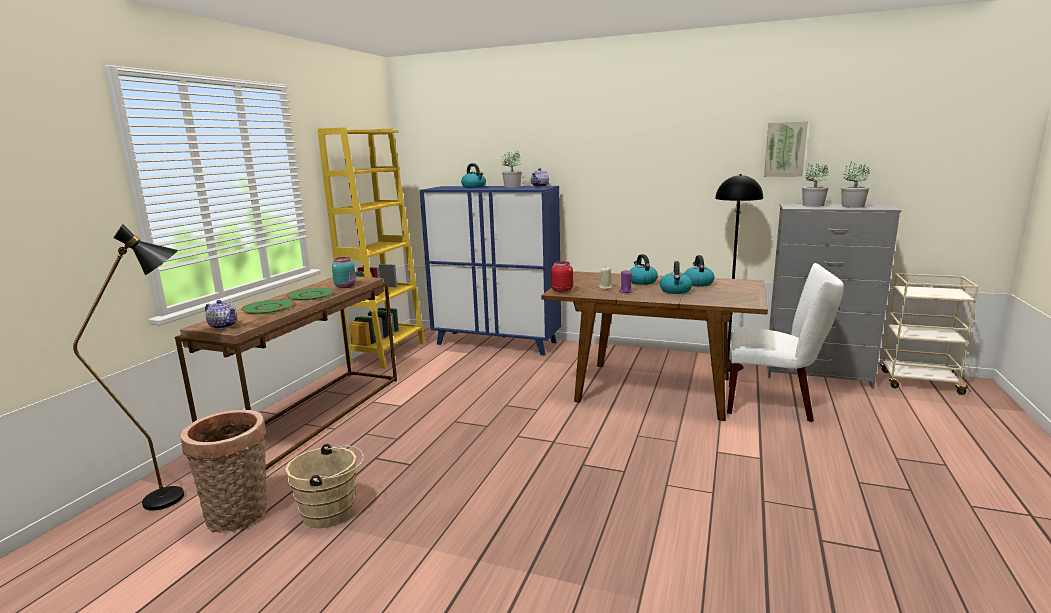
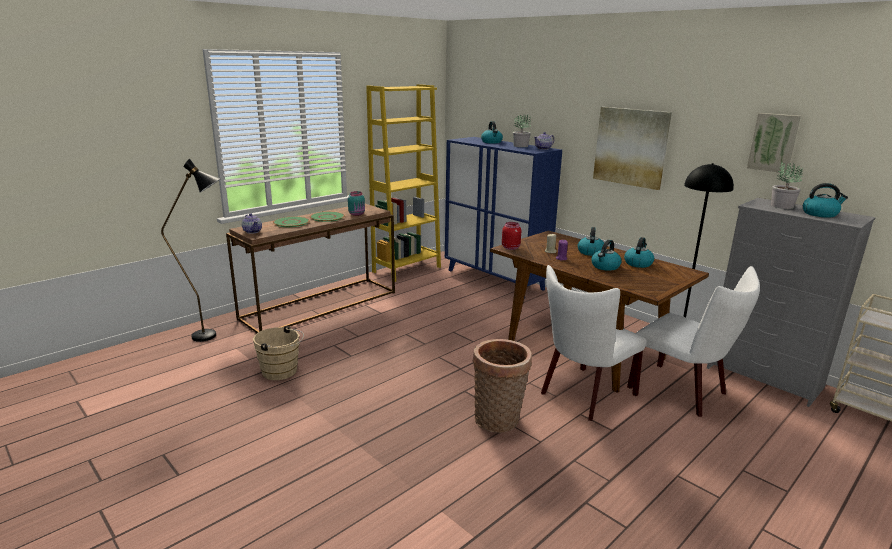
camera: 25 degrees right, 5 degrees up
(240, 516) = (233, 358): basket -> basket (498, 421)
(637, 173) = (631, 147): none -> picture
(700, 432) = (584, 395): none -> white chair
(852, 206) = (820, 214): potted plant -> kettle

